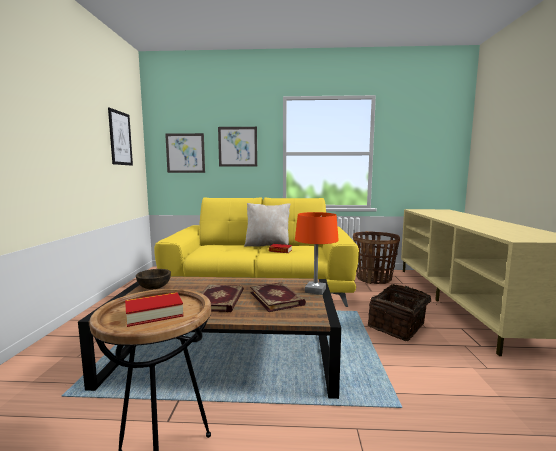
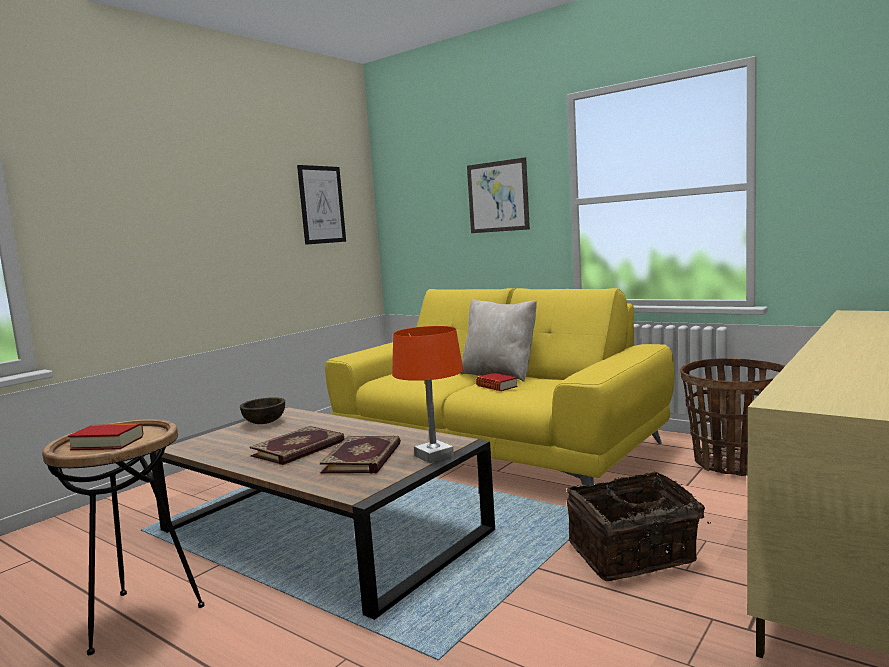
camera: 35 degrees right, 0 degrees up
(185, 153) = (425, 214): picture -> none

